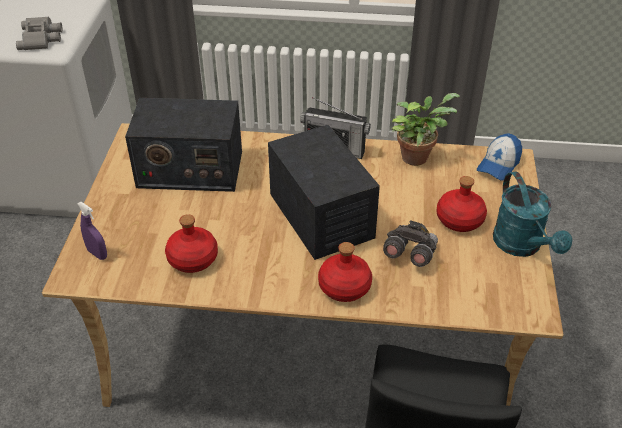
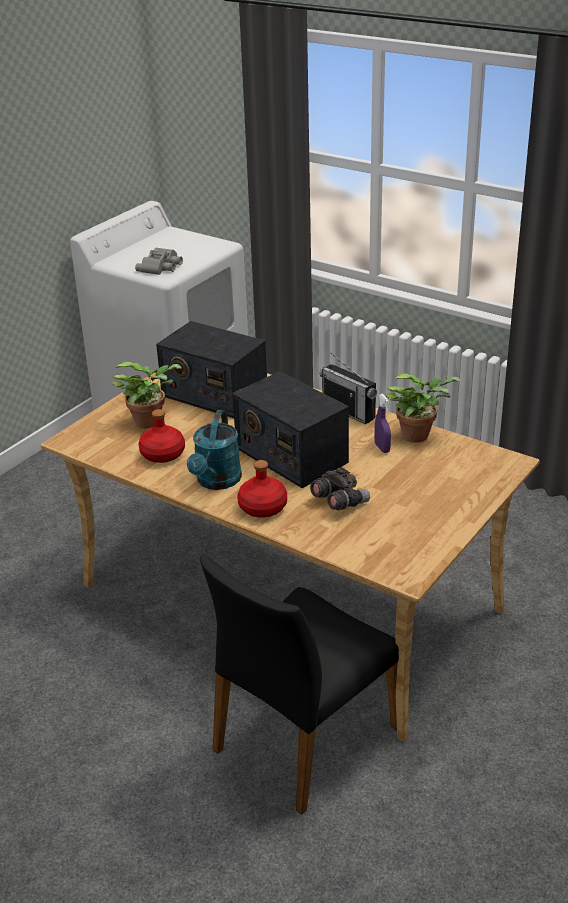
camera: 30 degrees right, 10 degrees down
(97, 254) = (97, 431): purple spray bottle -> purple spray bottle (382, 448)
(148, 222) = (151, 421): none -> potted plant
(321, 216) = (290, 455): radio -> radio turned 135 degrees clockwise
(460, 219) = (410, 491): red bottle -> none
(499, 164) = (491, 462): cap -> none
(522, 246) = (448, 526): turquoise watering can -> turquoise watering can (216, 482)

